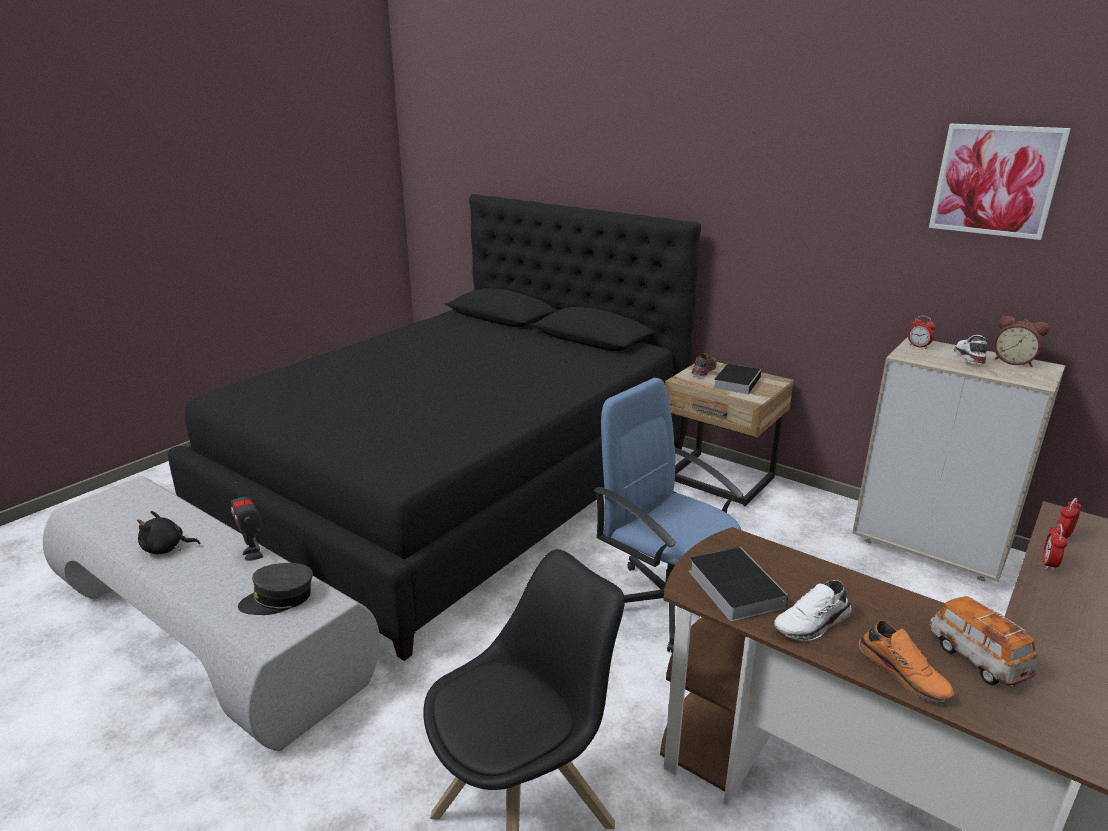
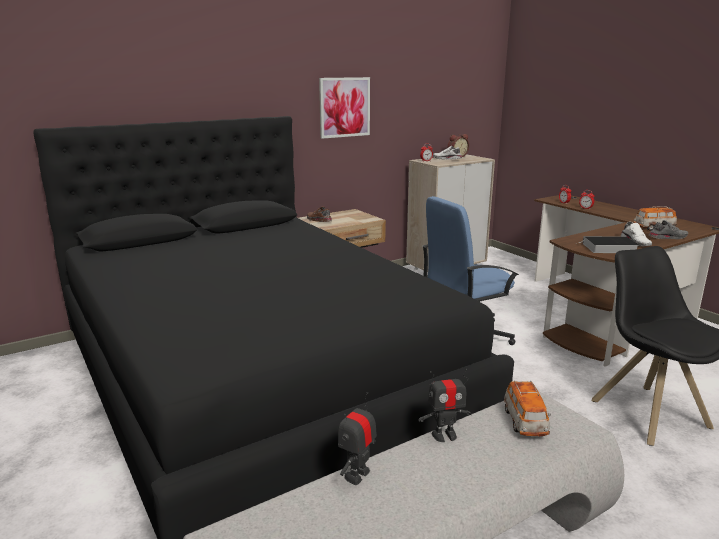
camera: 70 degrees left, 5 degrees down
(166, 548) = (411, 495): black plush toy -> none
(196, 521) = (357, 475): none -> toy robot
(278, 599) = (524, 422): grey cap -> toy car
(737, 382) = (346, 217): book -> none
(904, 673) = (667, 237): orange shoe -> grey shoe
(995, 180) = (426, 69): picture -> picture (344, 107)

